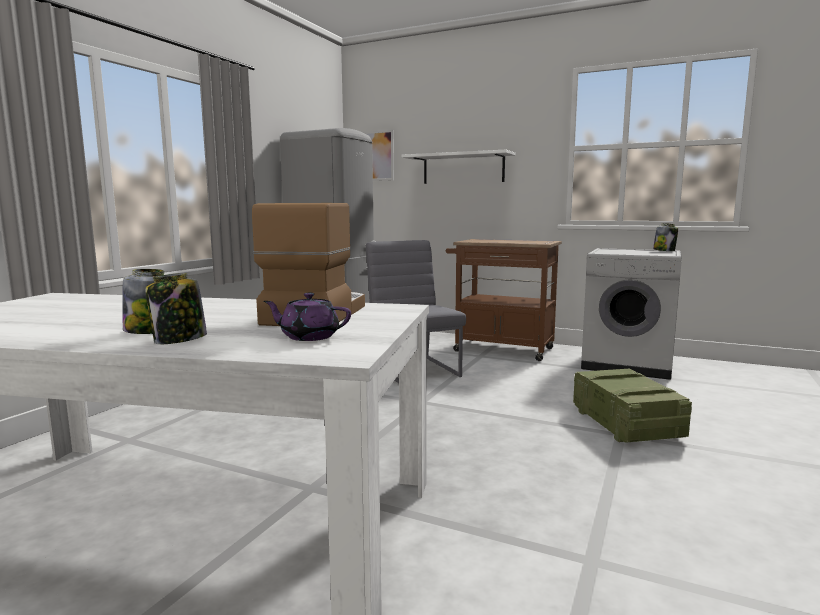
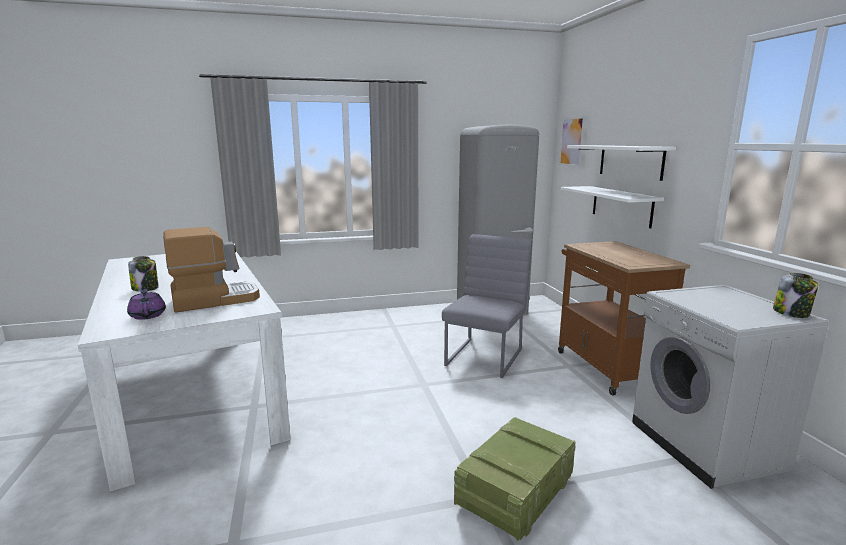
camera: 50 degrees right, 5 degrees up
(179, 340) = (126, 298): jar -> none
(457, 210) = (621, 206): none -> white shelf

